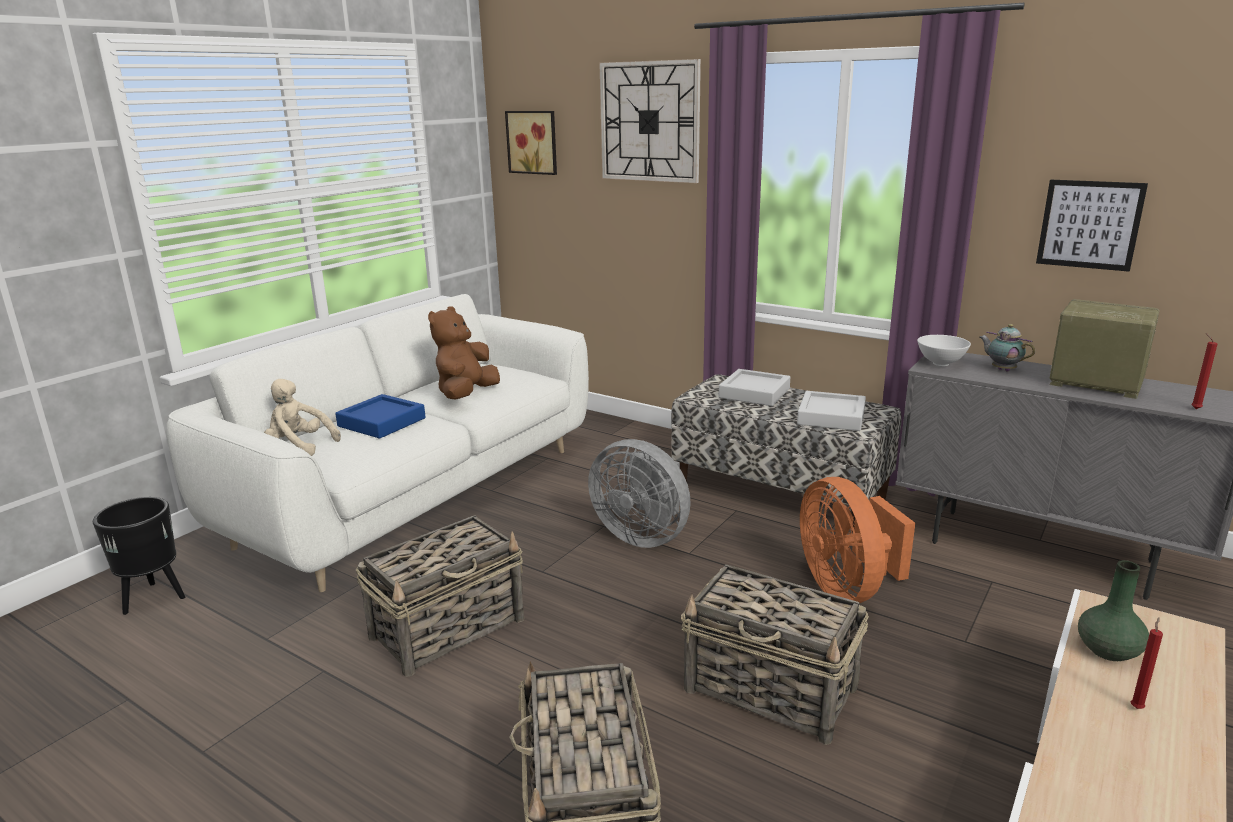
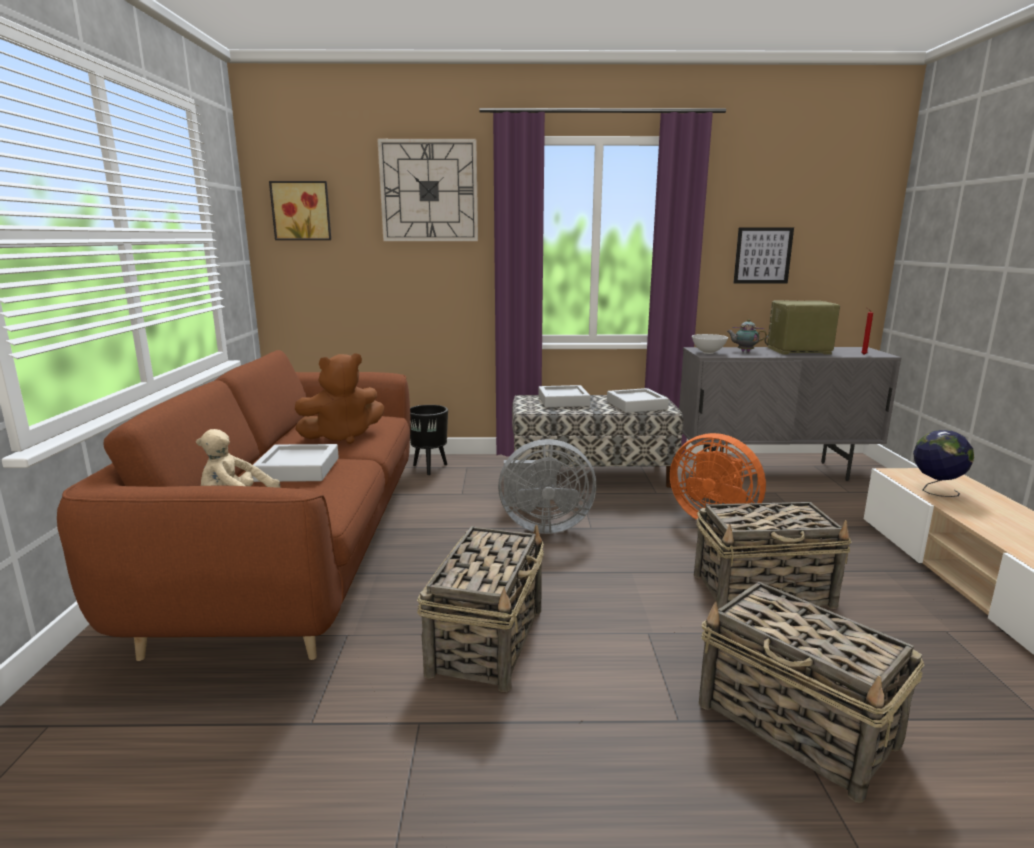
camera: 35 degrees left, 5 degrees down
(154, 599) = (91, 746): black planter -> black planter (430, 468)
(381, 422) = (298, 469): blue tray -> grey tray
(415, 494) = (298, 551): white sofa -> brown sofa
(466, 395) = (342, 437): brown plush toy -> brown plush toy turned 105 degrees counterclockwise
(1107, 651) = (935, 491): green vase -> globe
(1137, 707) = (990, 511): red candle -> none

